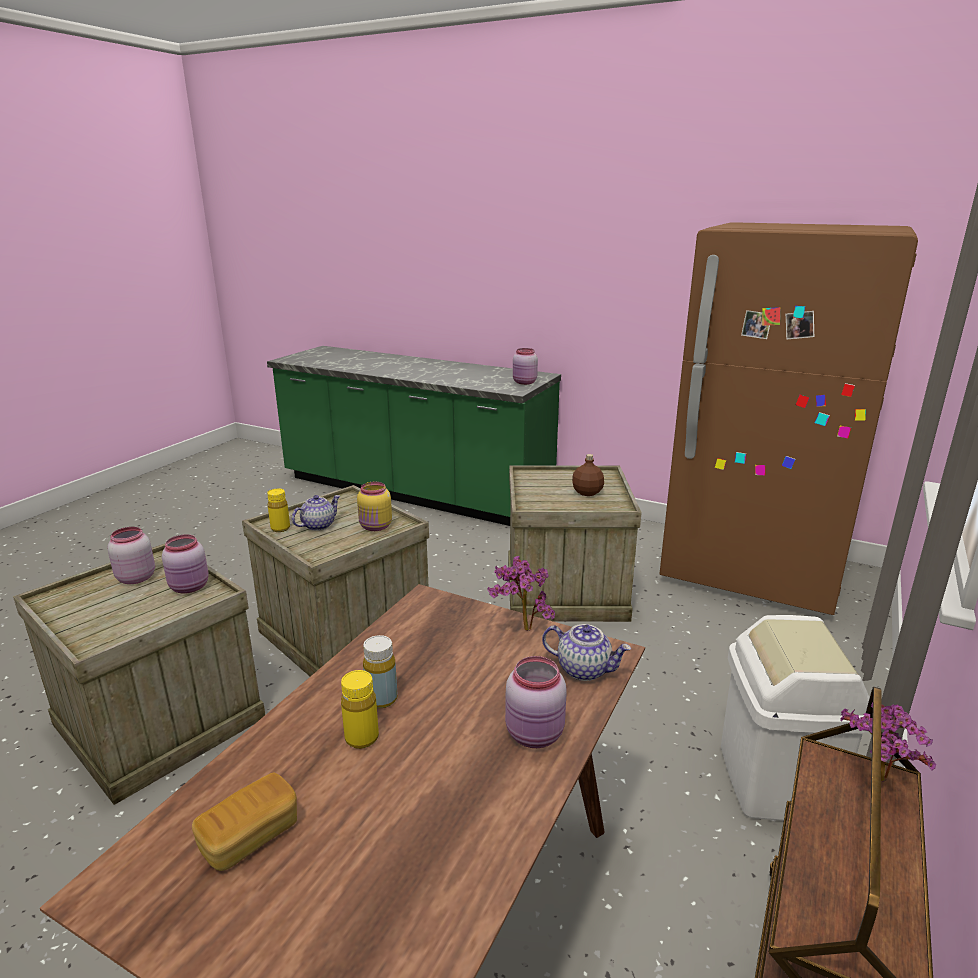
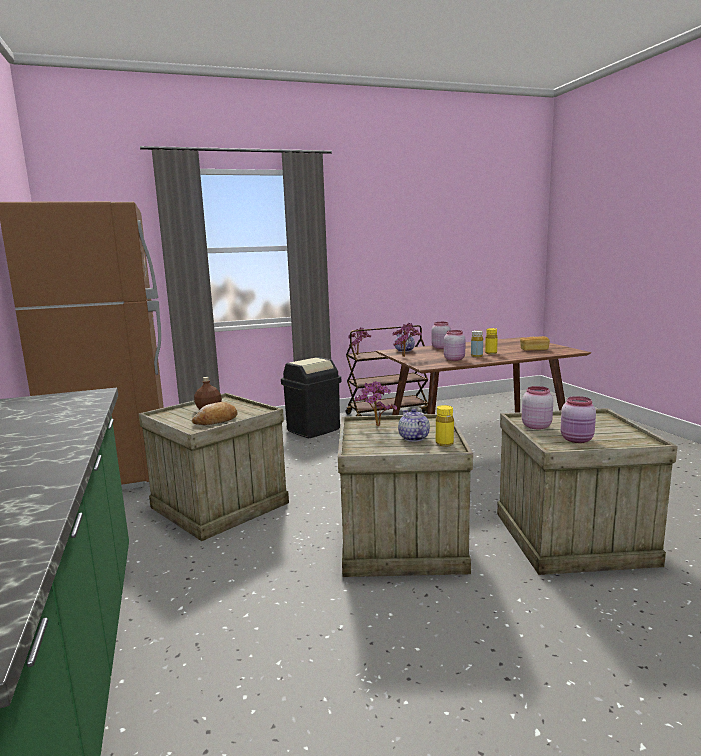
camera: 135 degrees left, 10 degrees down
(318, 525) = (413, 438): teapot -> teapot turned 75 degrees clockwise
(376, 527) = (375, 426): yellow jar -> potted plant
(524, 383) = (48, 399): pink jar -> pink jar (454, 359)
(539, 485) = (216, 420): none -> bread
(776, 782) = (313, 429): white trash can -> black trash can

